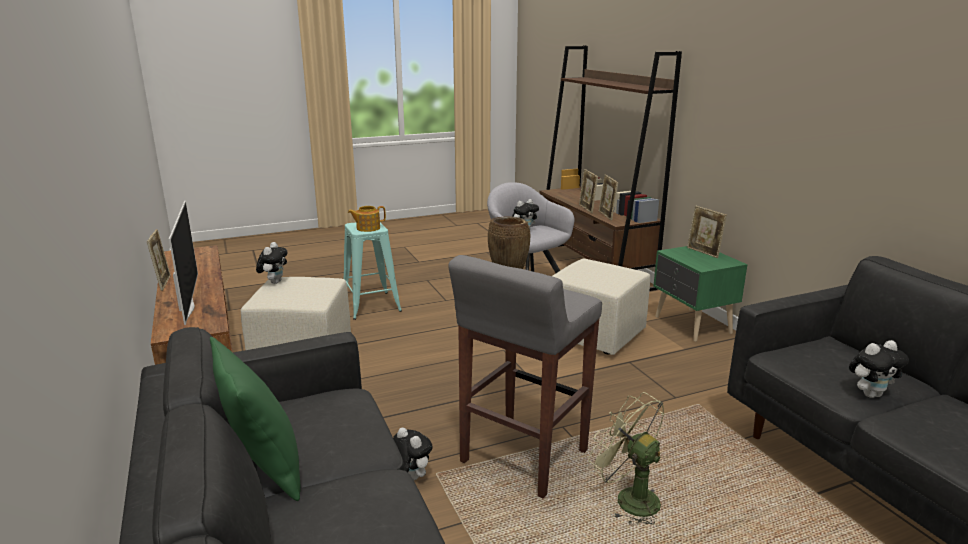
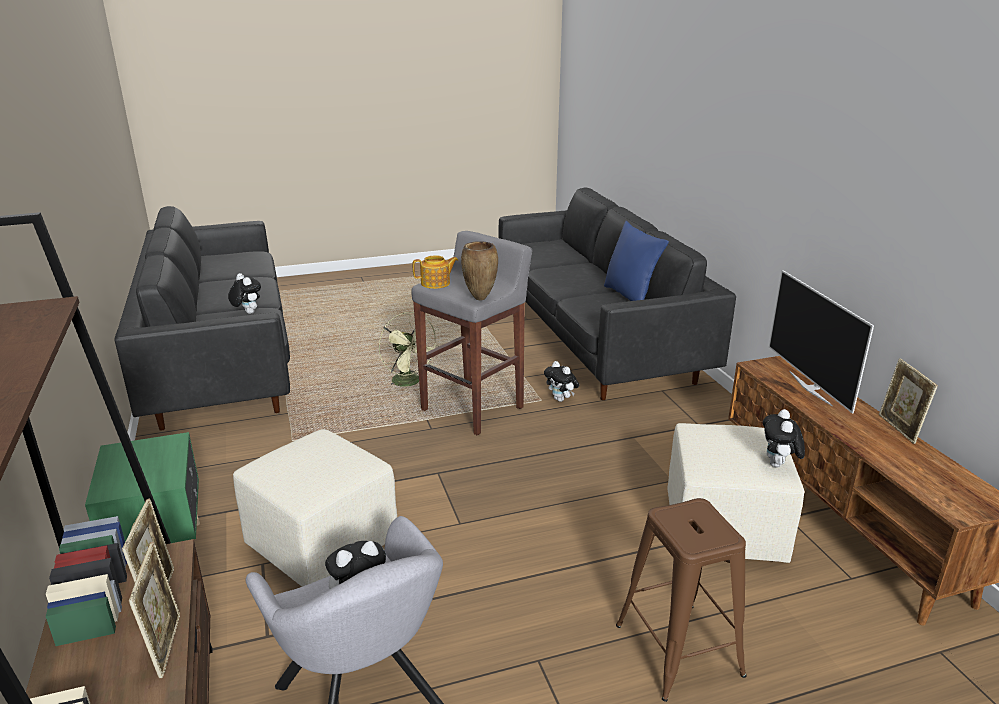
camera: 175 degrees left, 5 degrees up
(263, 468) = (630, 296): green pillow -> blue pillow
(367, 228) = (688, 516): teapot -> teapot (436, 283)
(371, 305) = (678, 650): turquoise stool -> brown stool
(703, 252) = (119, 476): picture frame -> none
(870, 394) = (247, 312): plush toy -> plush toy turned 60 degrees clockwise

